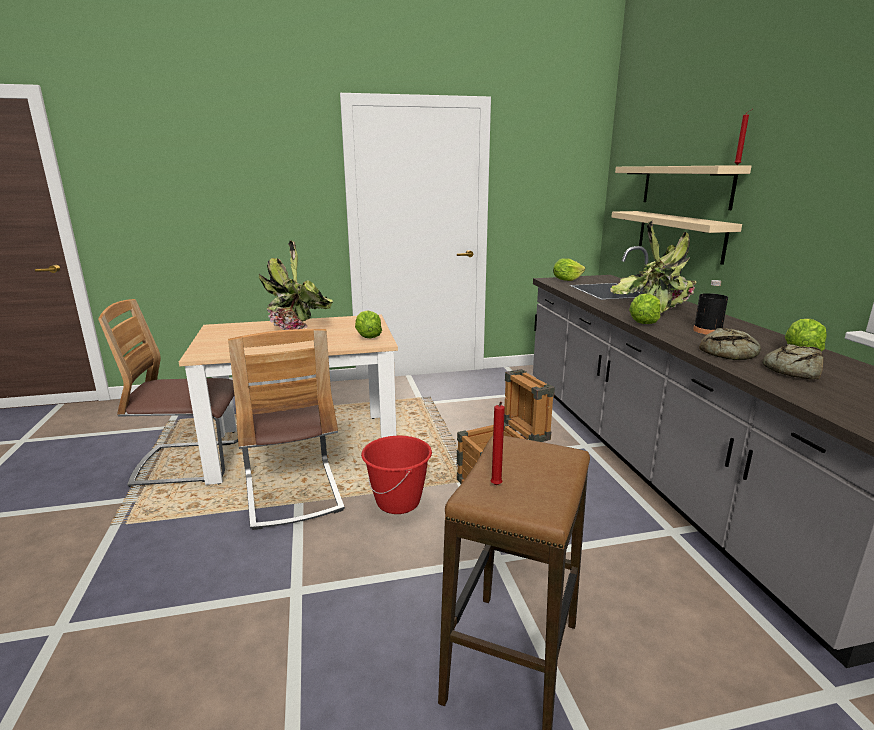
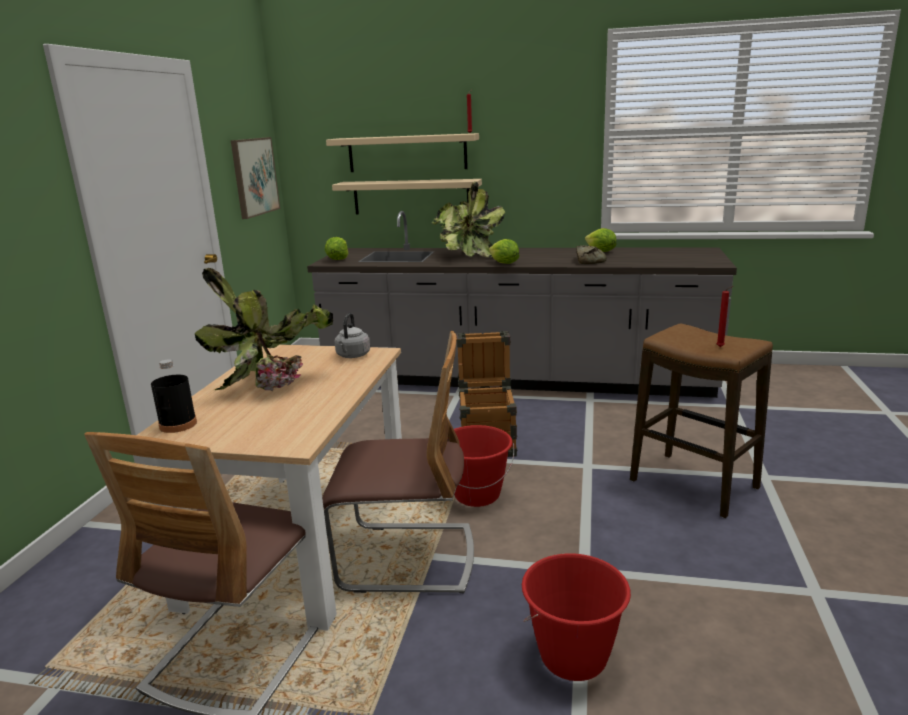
camera: 65 degrees left, 0 degrees up
(172, 606) = (573, 657): none -> red bucket
(368, 337) = (352, 356): lettuce -> grey kettle
(558, 196) = (254, 176): none -> picture
(707, 331) = (539, 256): black bottle -> black bottle (178, 424)
(792, 370) = (628, 258): bread -> none

